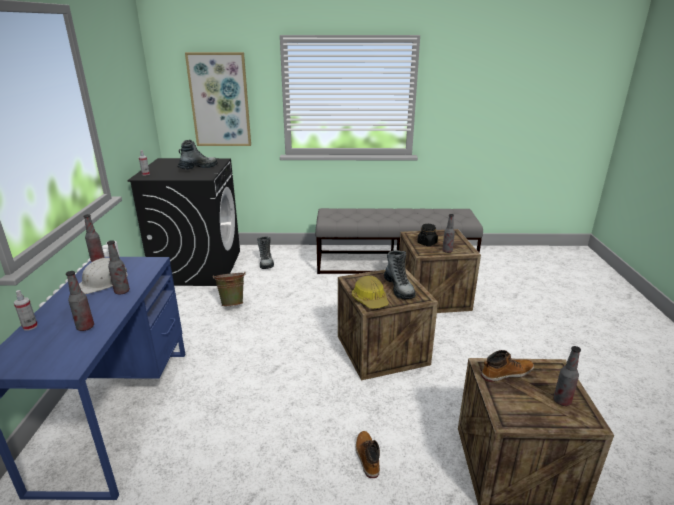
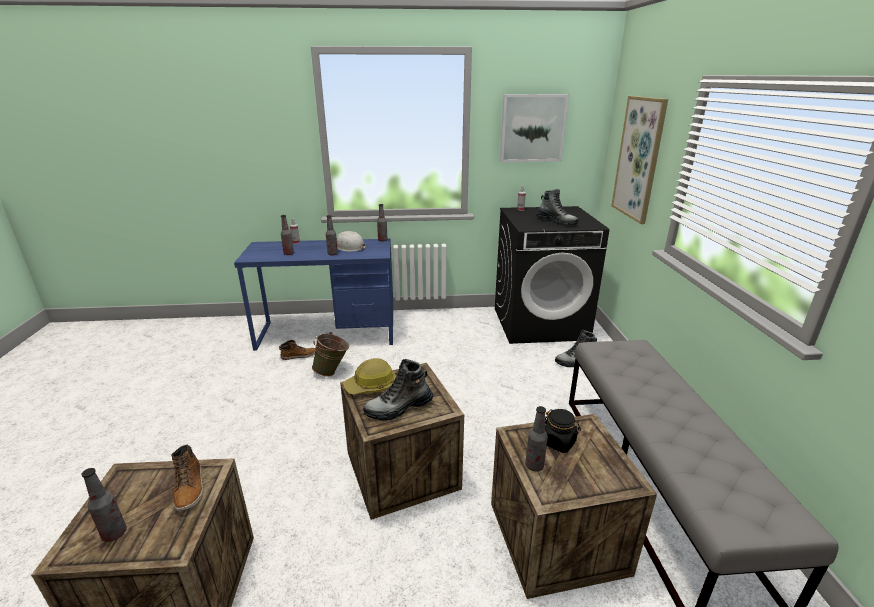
camera: 85 degrees right, 0 degrees up
(120, 91) = (532, 128): none -> picture
(232, 303) = (477, 353): green bucket -> green bucket (333, 372)
(367, 457) = (242, 460): boot -> boot (299, 355)

